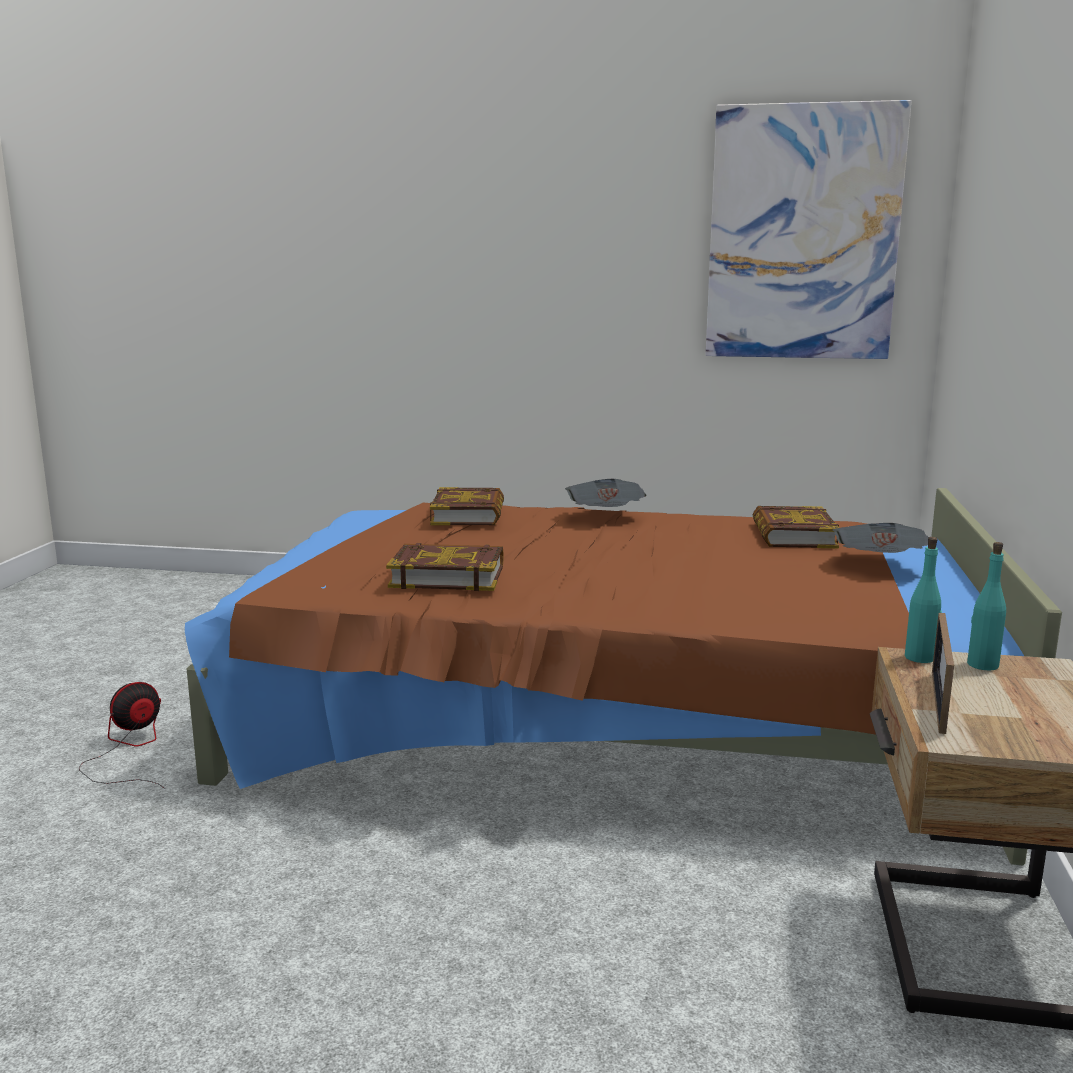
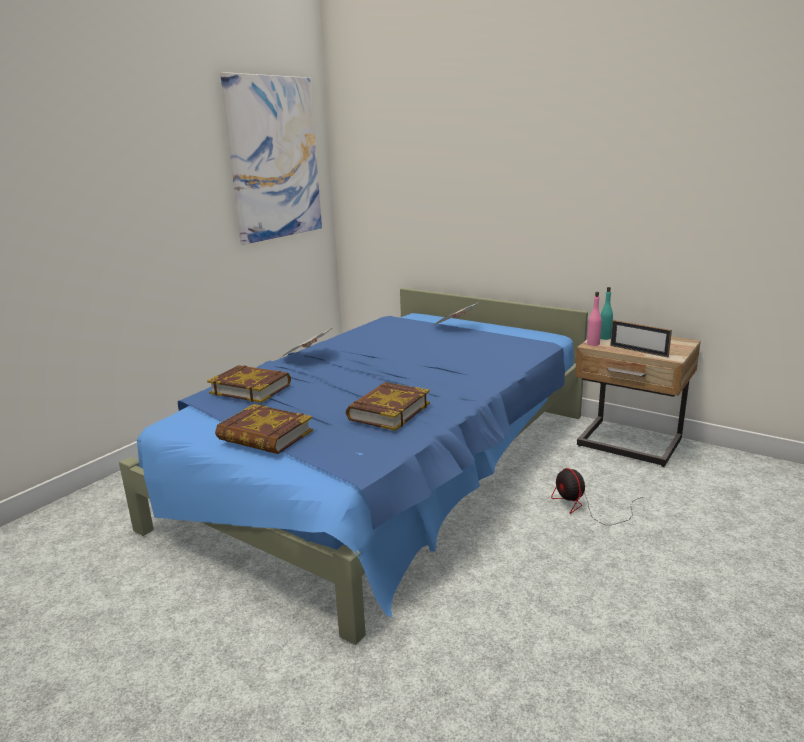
camera: 65 degrees left, 5 degrees up
(130, 750) = (256, 687): fan -> fan (586, 507)
(602, 718) = (387, 468): brown bed -> blue bed
(793, 535) = (393, 330): book -> book (265, 436)
(920, 658) = (593, 344): turquoise bottle -> pink bottle

